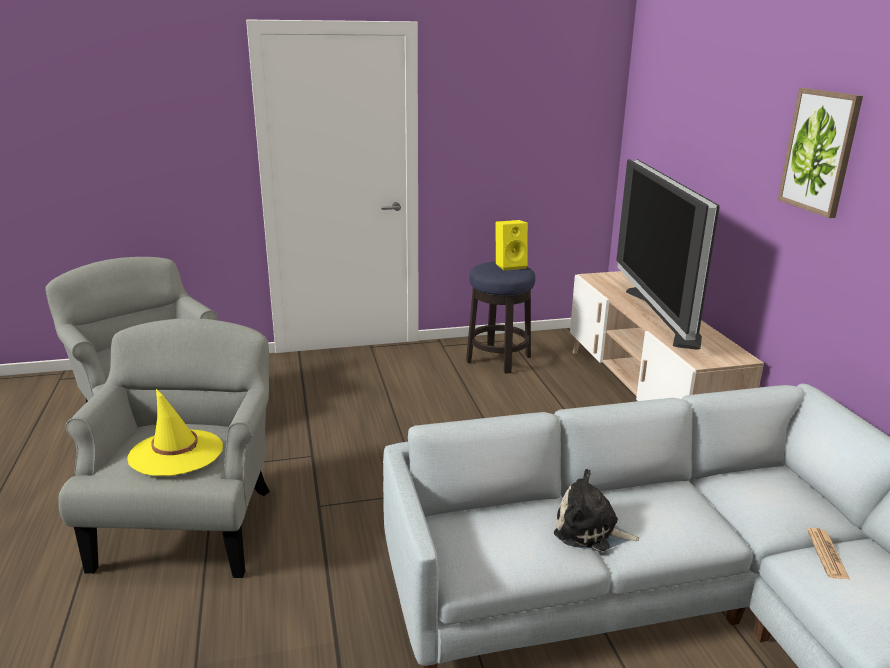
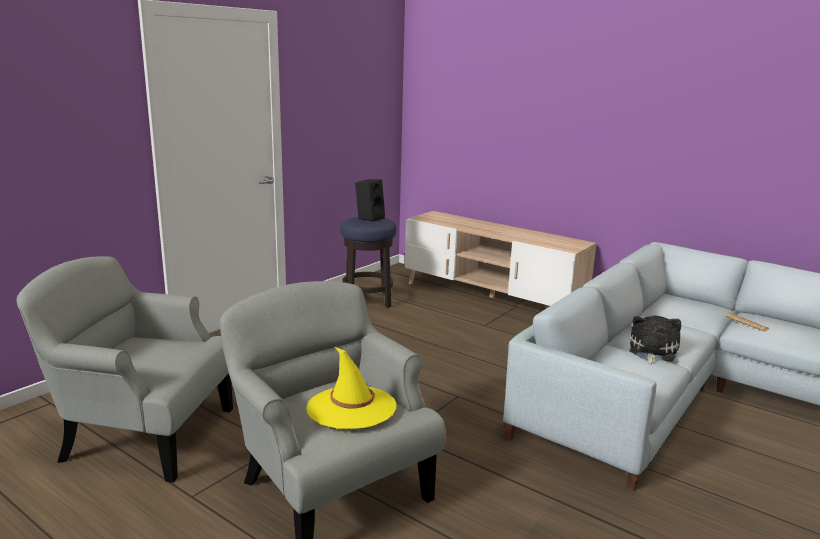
camera: 40 degrees left, 5 degrees down
(510, 265) = (369, 218): yellow speaker -> black speaker
(591, 531) = (651, 352): plush toy -> plush toy turned 135 degrees clockwise
(661, 316) = (504, 231): television -> none
(820, 151) = (622, 98): picture -> none

